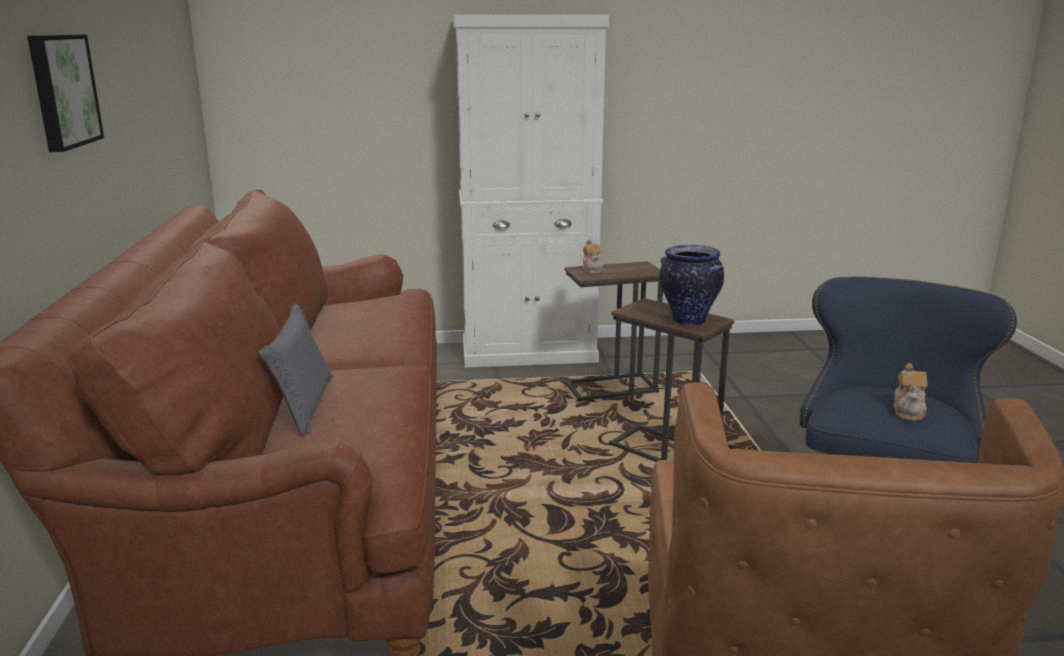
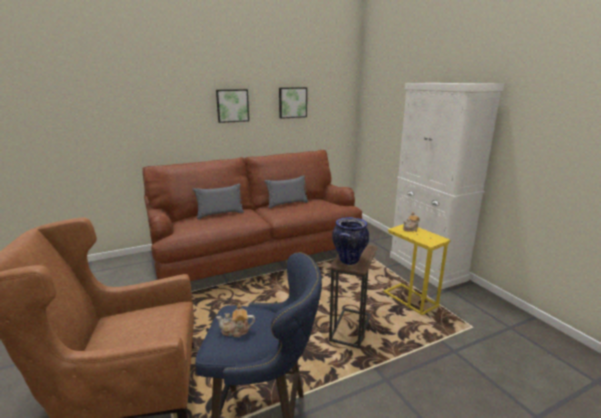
camera: 70 degrees right, 0 degrees up
(136, 74) = (292, 102): none -> picture
(330, 331) = (287, 204): none -> grey pillow
(611, 388) = (411, 299): brown side table -> yellow side table

